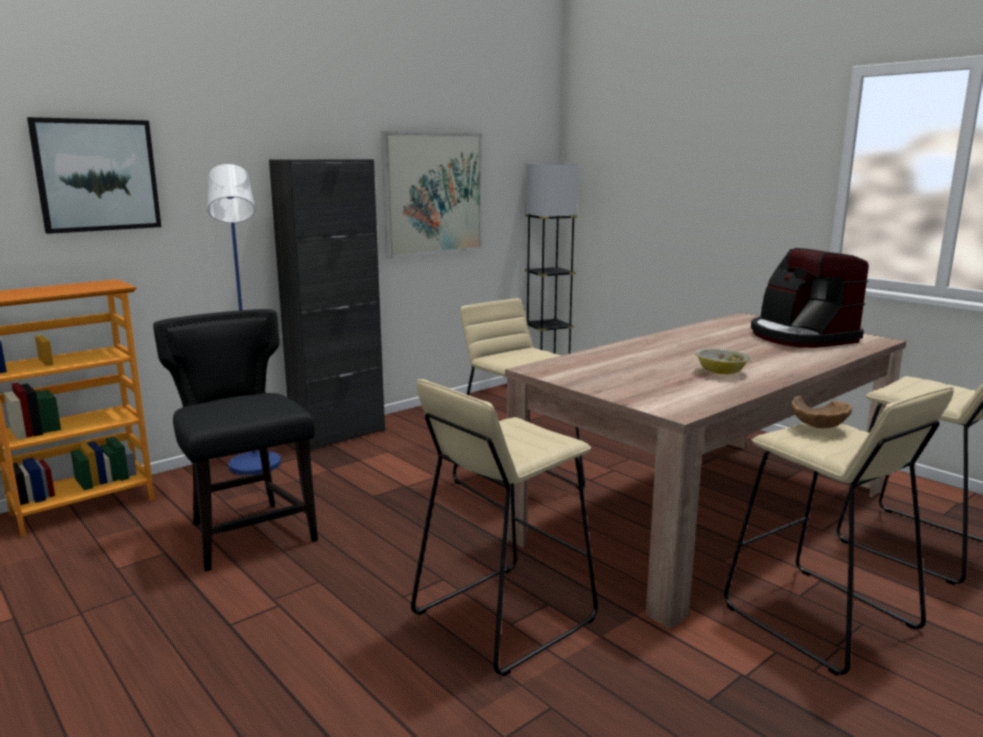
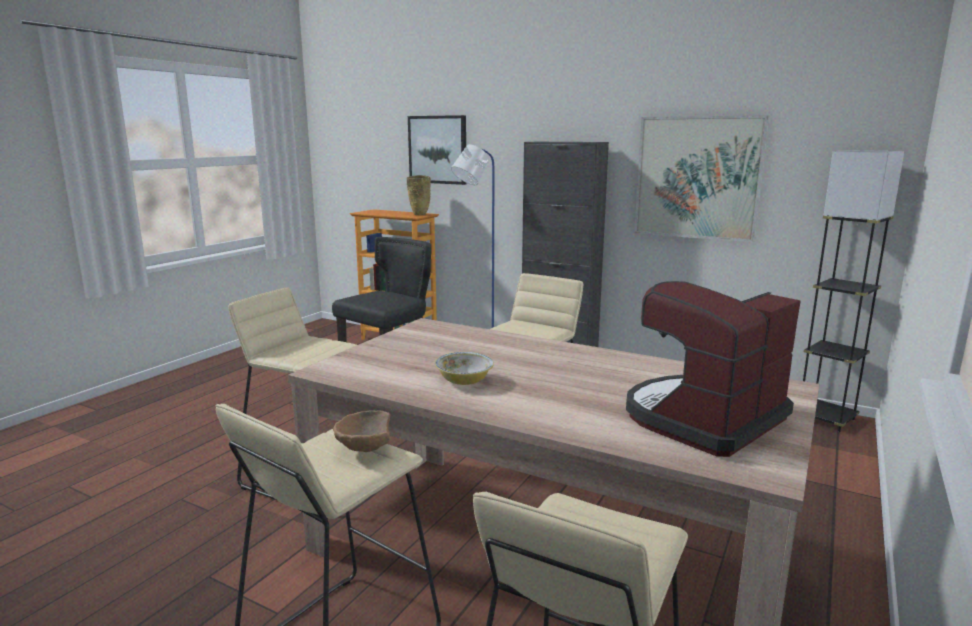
camera: 70 degrees right, 0 degrees up
(102, 284) = (419, 214): none -> beige vase

